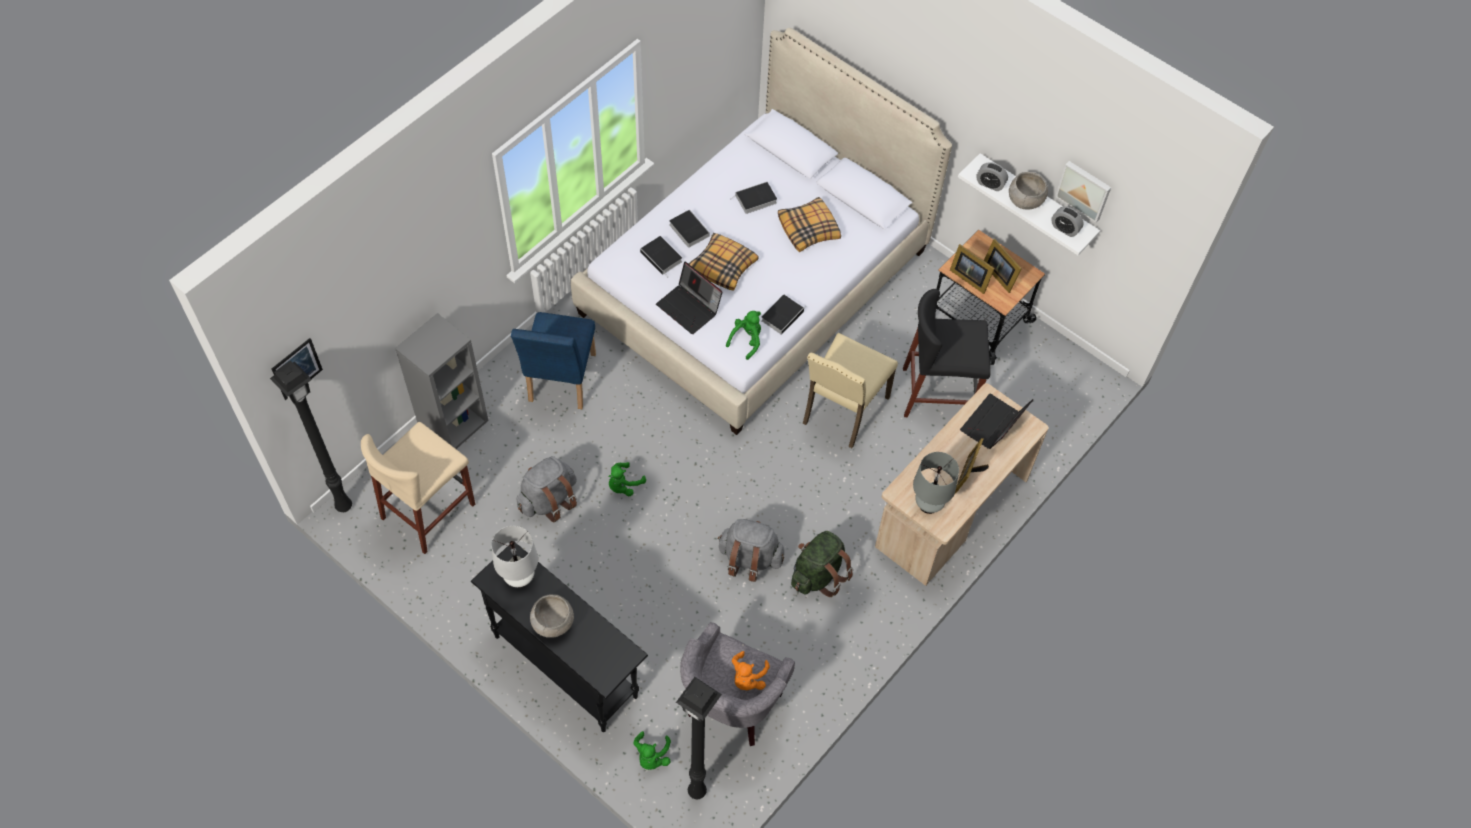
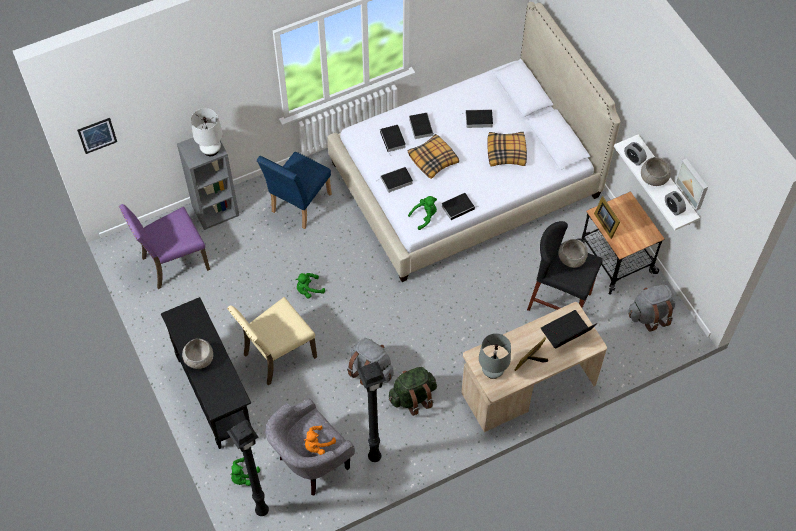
camera: 25 degrees right, 0 degrees up
(344, 507) = (121, 242): black floor lamp -> black floor lamp (374, 458)
(428, 511) = (173, 263): beige stool -> purple chair
(519, 577) = (192, 322): white table lamp -> white table lamp (211, 150)
(549, 500) = (254, 283): grey backpack -> grey backpack (649, 315)
(689, 308) = (396, 181): laptop -> book
(843, 410) = (485, 290): beige chair -> beige chair (277, 355)
(952, 334) = (571, 260): none -> grey bowl
(999, 274) = (629, 228): picture frame -> none

